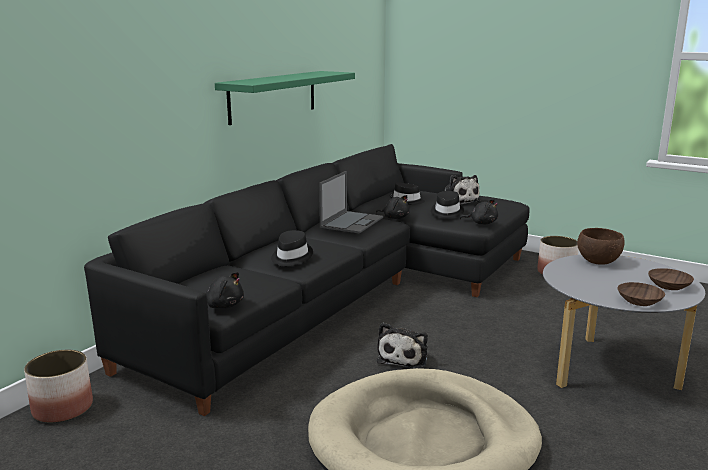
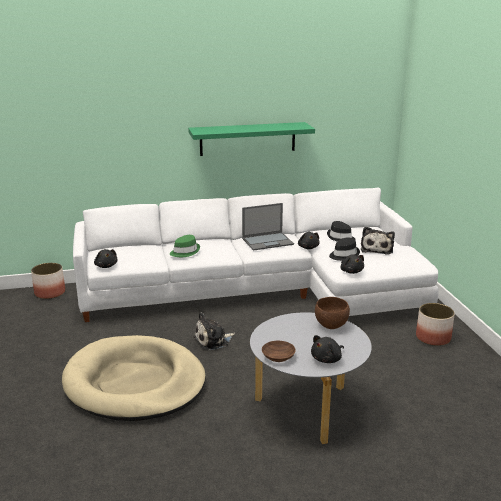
camera: 45 degrees right, 5 degrees up
(291, 257) = (185, 252): black hat -> green hat
(348, 292) = (264, 291): black sofa -> white sofa
(669, 285) = (327, 359): brown bowl -> black plush toy

